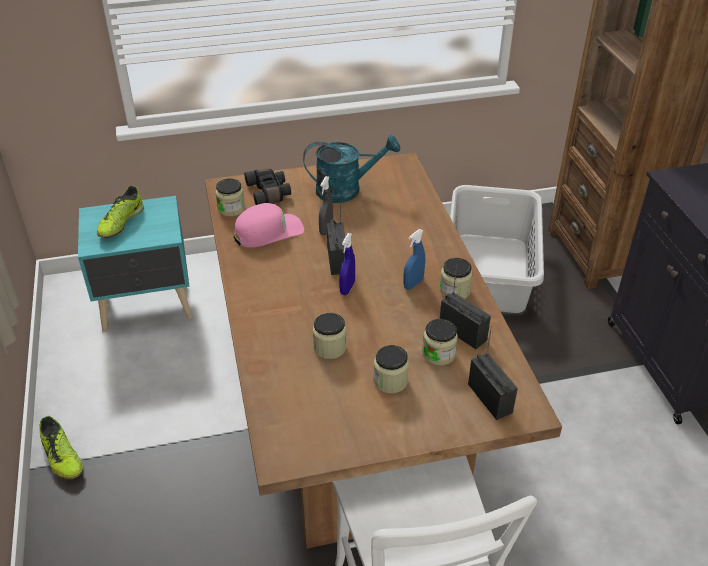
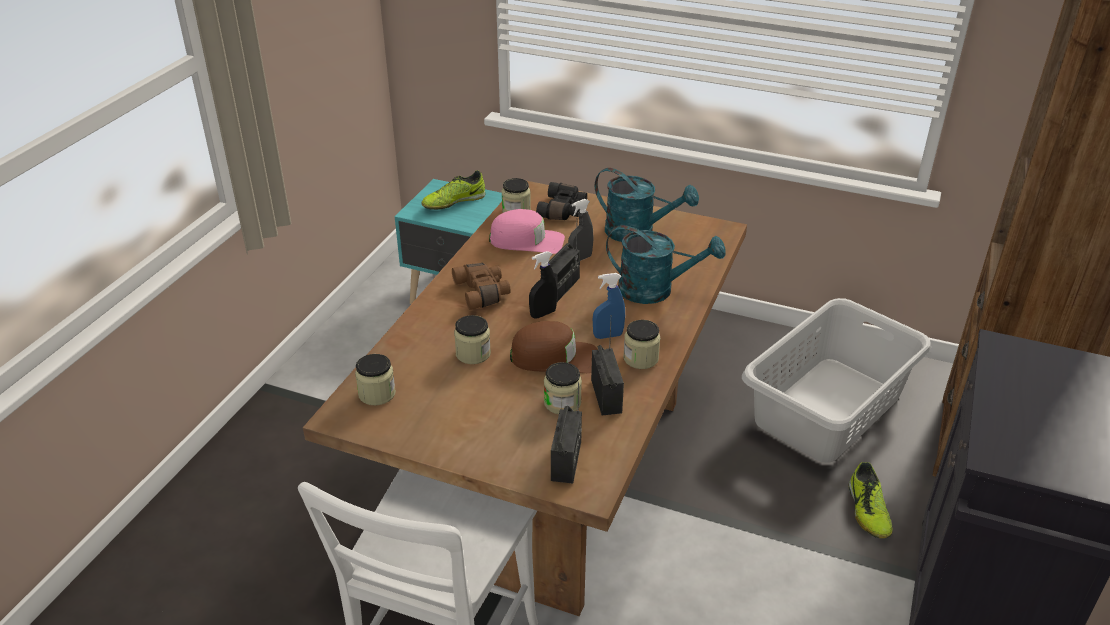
camera: 35 degrees right, 5 degrees down
(62, 457) = (294, 386): shoe -> shoe (867, 511)
(281, 291) = (483, 293): none -> brown binoculars
(347, 288) = (543, 314): blue spray bottle -> black spray bottle
(390, 381) = (493, 403): jar -> jar (377, 394)
(394, 320) = (554, 357): none -> brown cap
(408, 232) = (655, 290): none -> turquoise watering can

